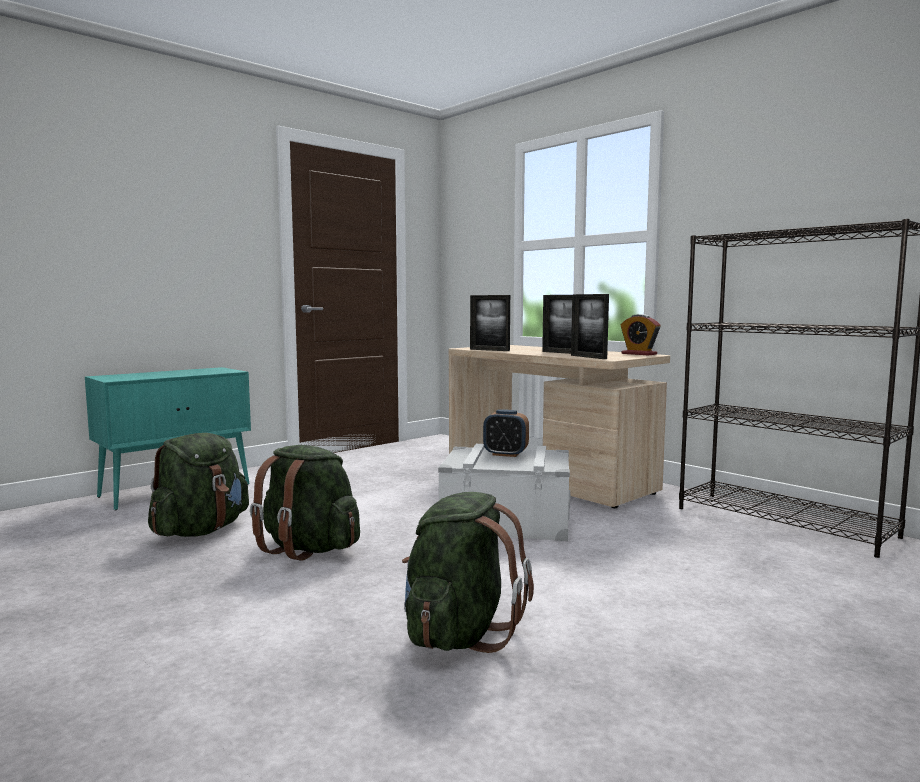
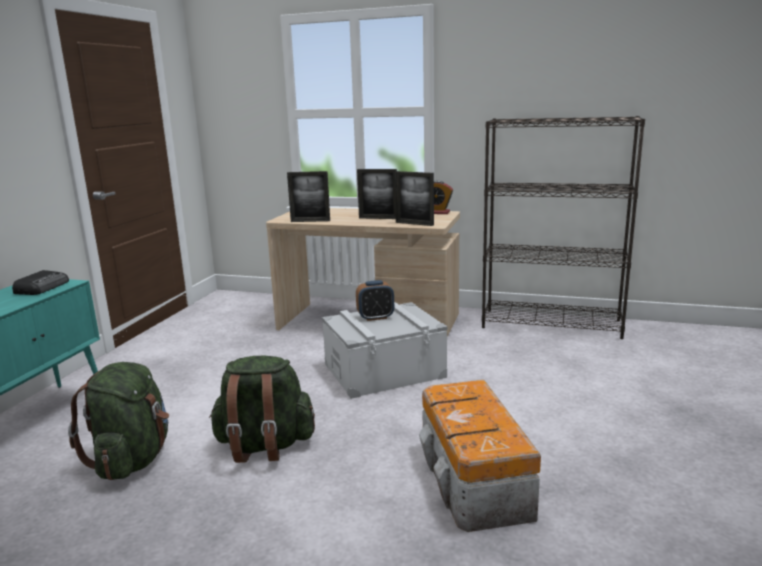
camera: 30 degrees left, 10 degrees up
(210, 371) = (43, 287): none -> radio
(459, 633) = (473, 481): green backpack -> storage box

